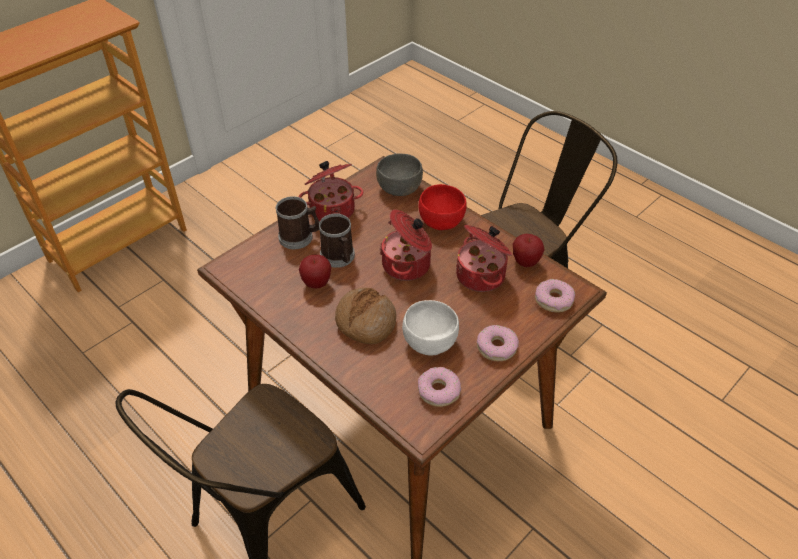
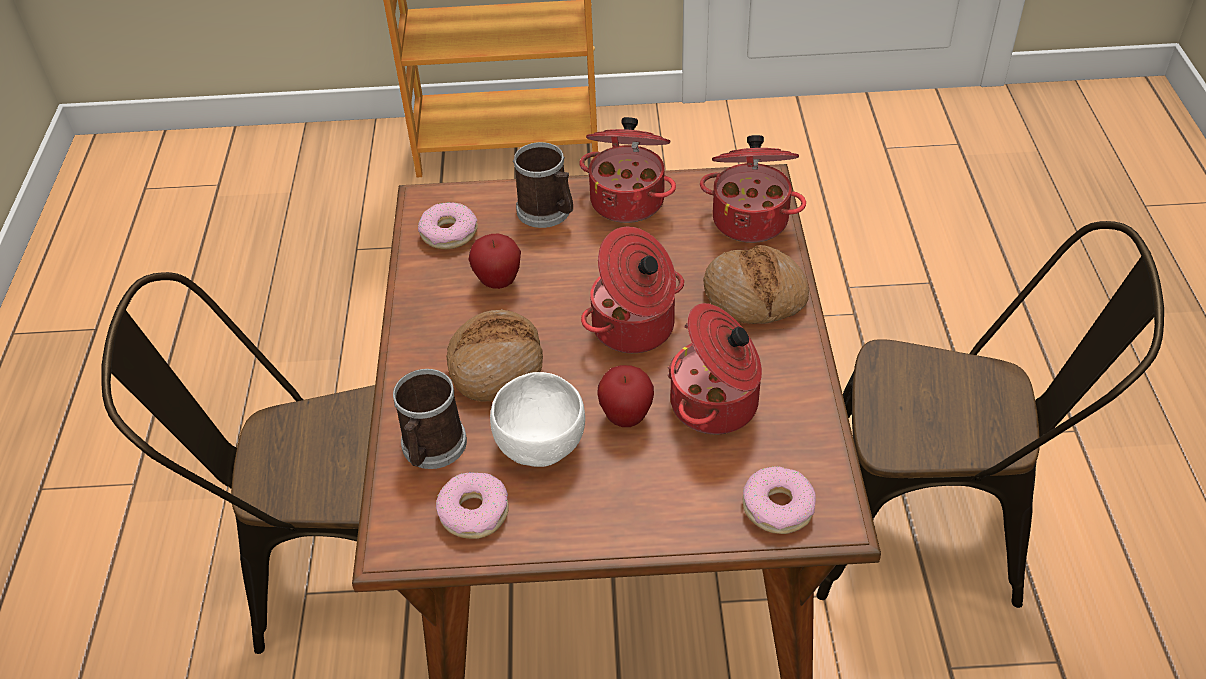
camera: 45 degrees right, 0 degrees up
(339, 258) = (563, 266): mug -> mug (431, 449)
(398, 188) = (751, 218): grey bowl -> cooking pot
(441, 220) = (755, 296): red bowl -> bread
(496, 347) = (615, 512): donut -> donut (449, 233)
(525, 262) = (803, 427): apple -> apple (626, 417)

